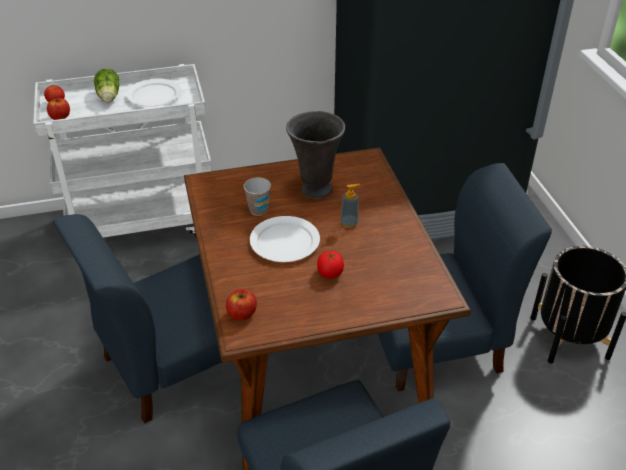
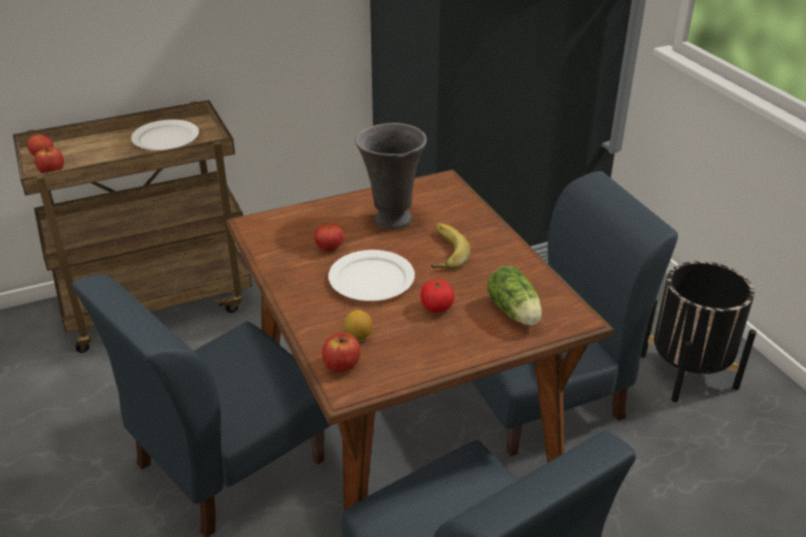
camera: 10 degrees left, 5 degrees down
(109, 97) = (109, 145): lettuce -> lettuce (515, 313)
(144, 223) = (158, 302): white cart -> brown cart
(258, 210) = (329, 248): cup -> tomato
(261, 291) = (358, 336): none -> lemon
(349, 223) = (443, 251): soap dispenser -> banana

